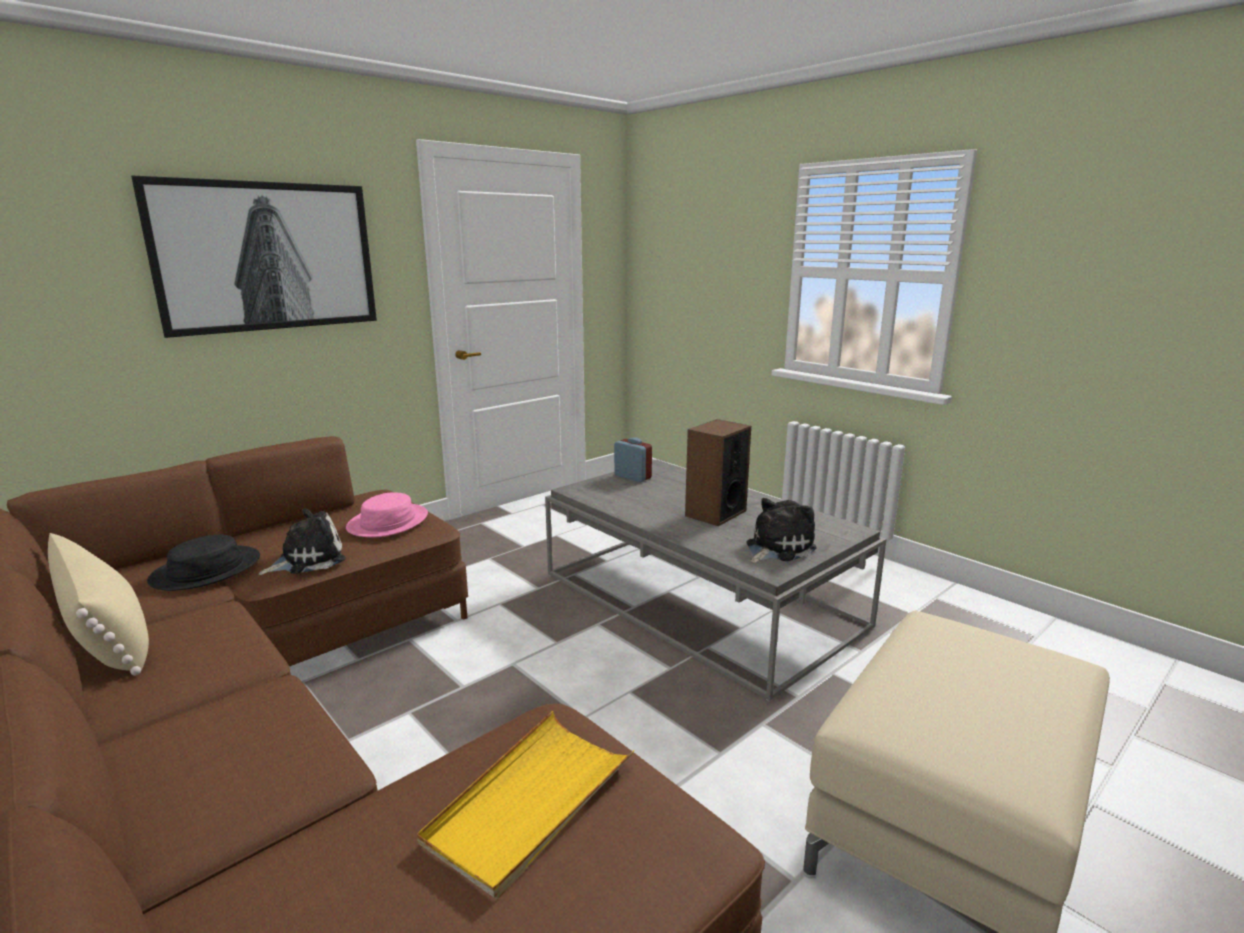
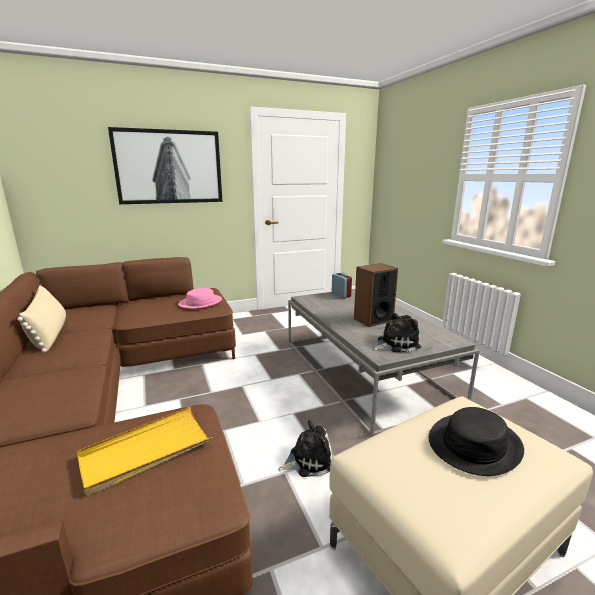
camera: 20 degrees right, 0 degrees up
(206, 570) = (108, 313): black hat -> black hat (474, 444)
(308, 559) = (152, 314): plush toy -> plush toy (309, 460)

